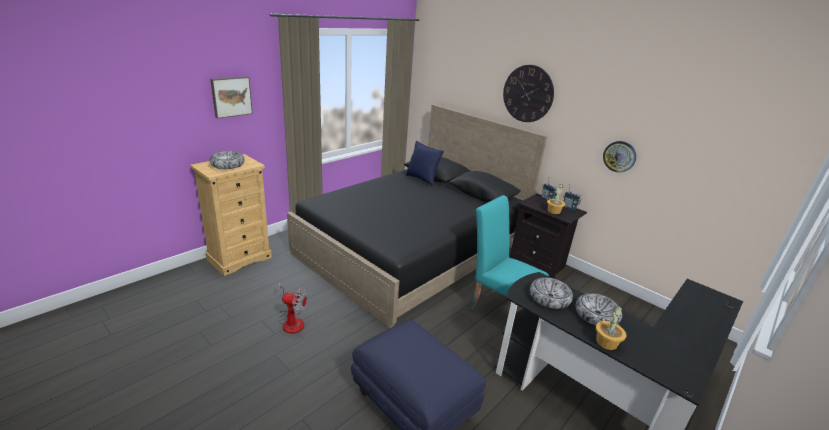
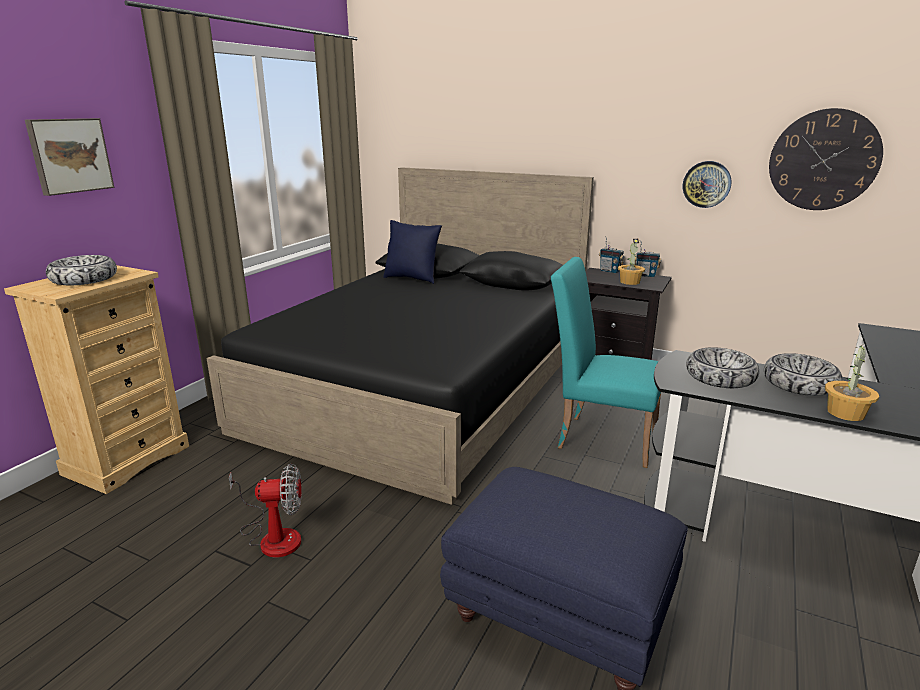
camera: 15 degrees left, 5 degrees down
(528, 94) = (552, 120): wall clock -> wall clock (823, 160)

